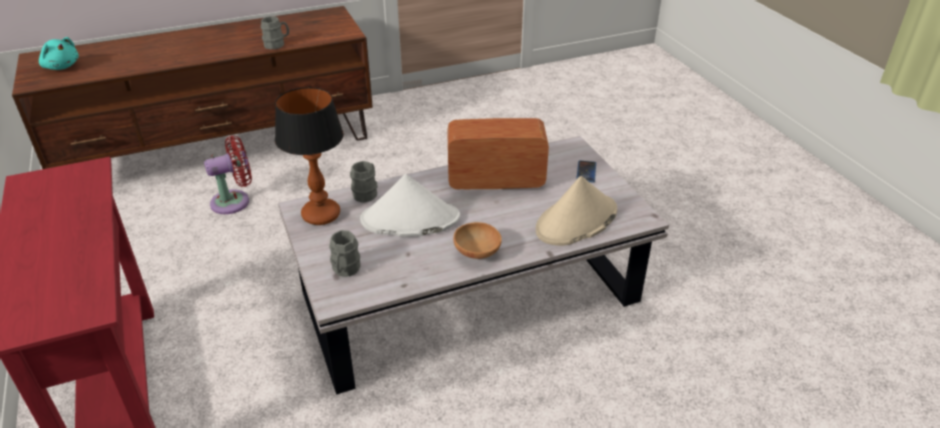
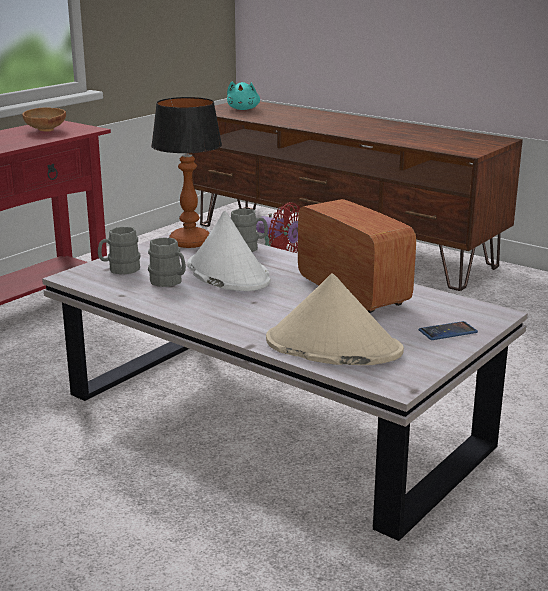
camera: 60 degrees right, 15 degrees down
(277, 44) = (395, 140): grey mug -> grey mug (169, 282)
(477, 253) = (207, 313): brown bowl -> brown bowl (45, 131)

